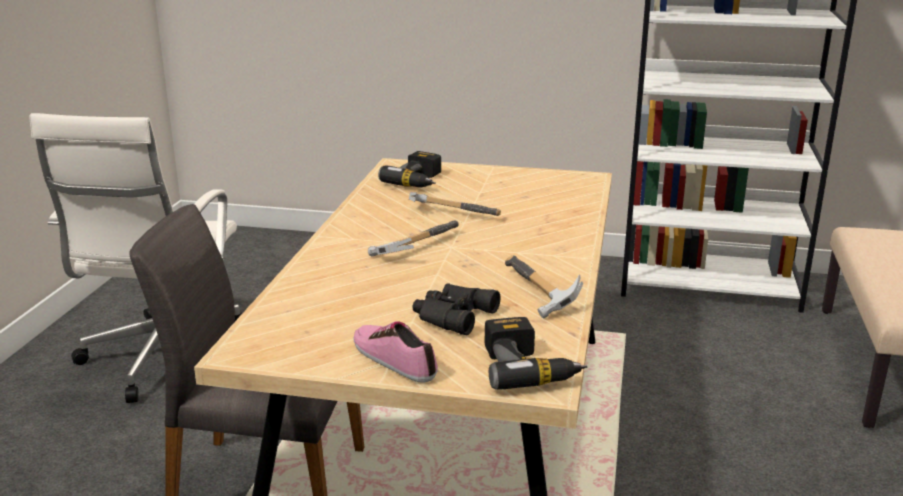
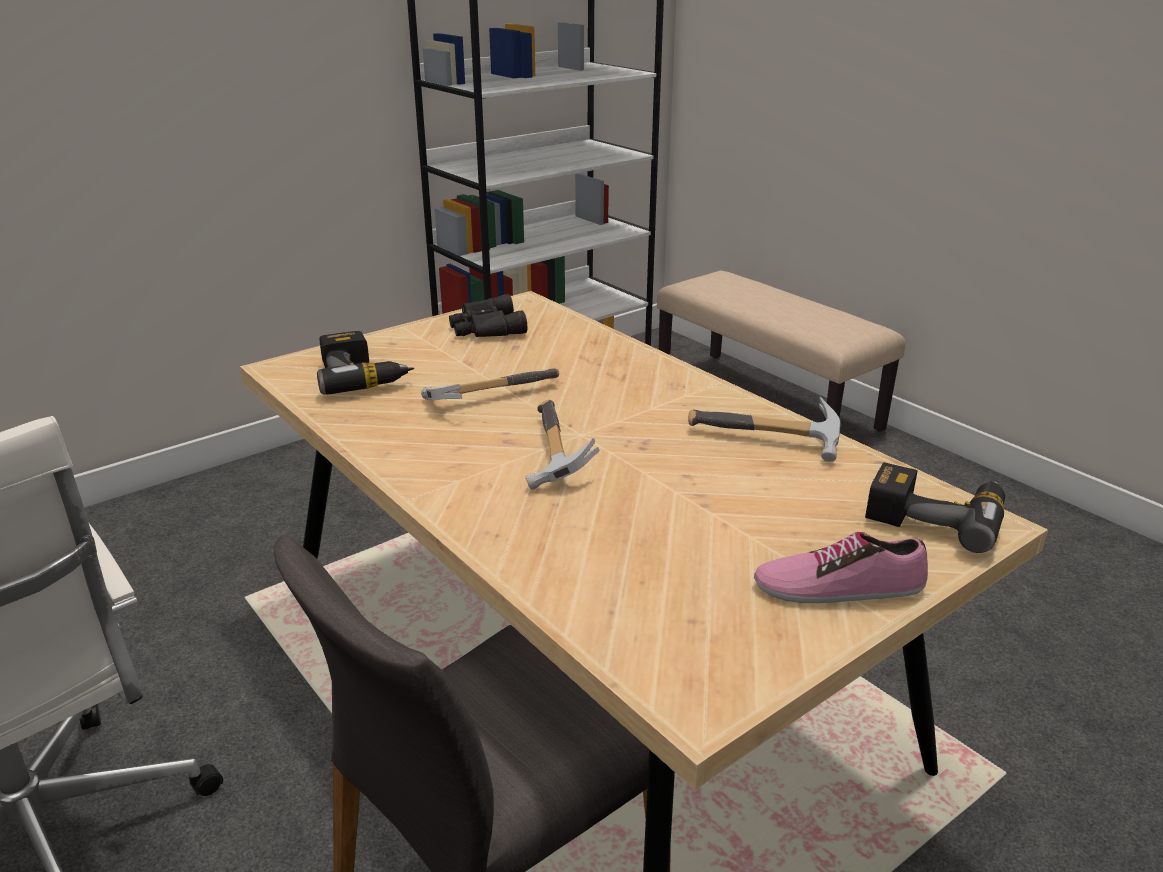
camera: 50 degrees left, 5 degrees up
(451, 315) = (763, 506): black binoculars -> black binoculars (485, 328)

